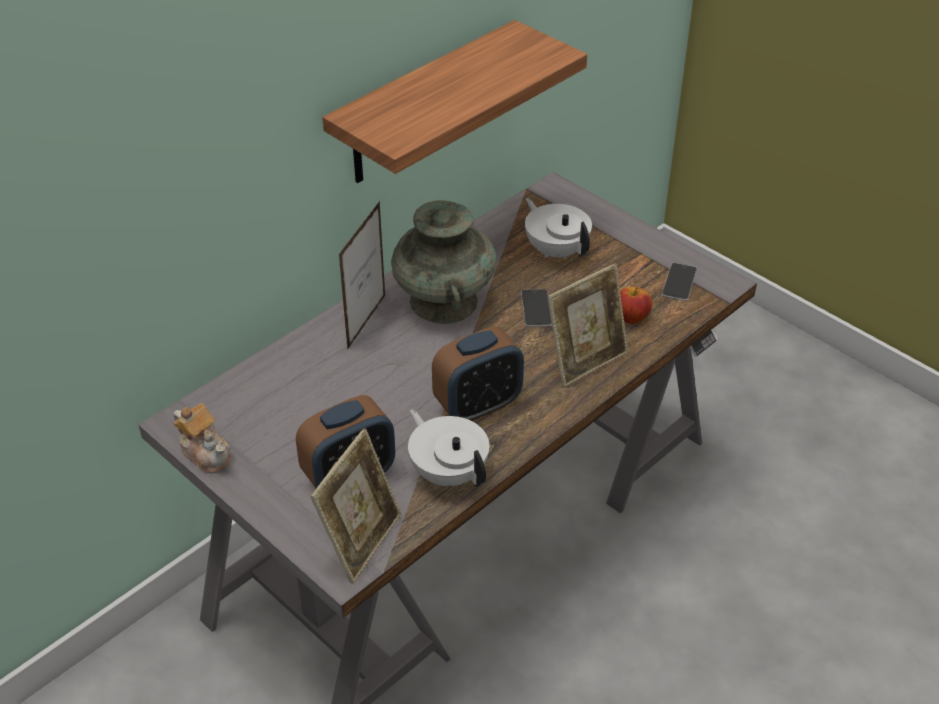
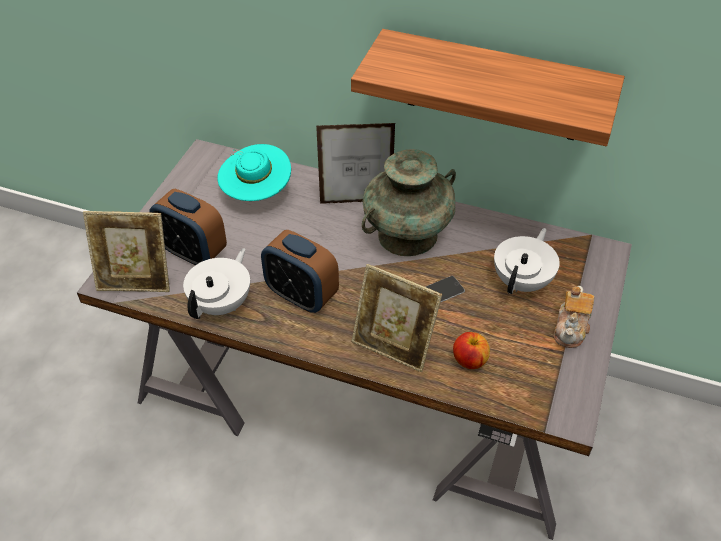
camera: 65 degrees right, 5 degrees up
(206, 452) = (185, 177): teapot -> teapot (571, 328)
(290, 396) = (256, 194): none -> turquoise hat
(679, 282) = (545, 382): phone -> none

